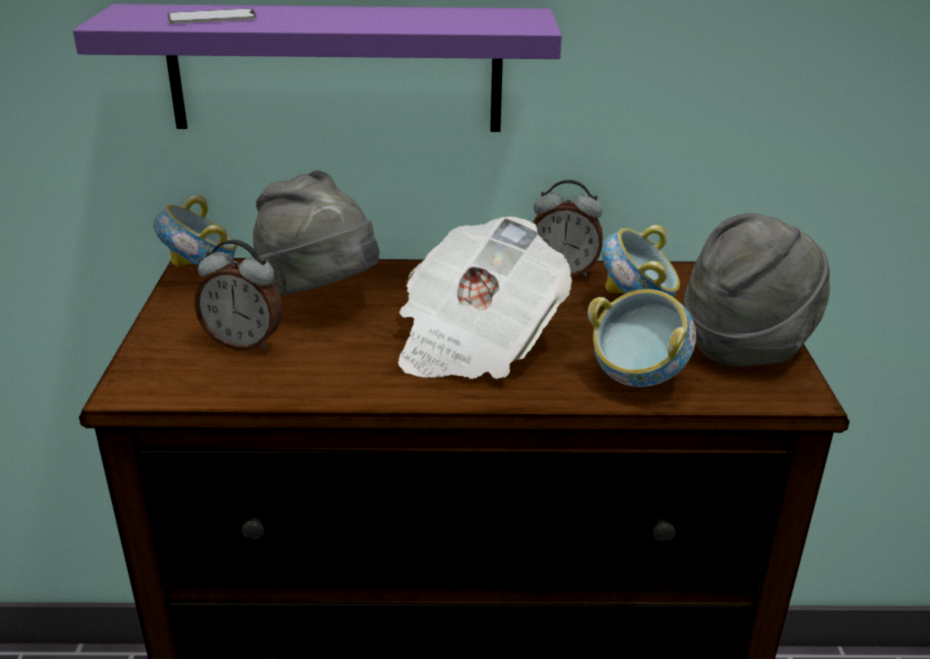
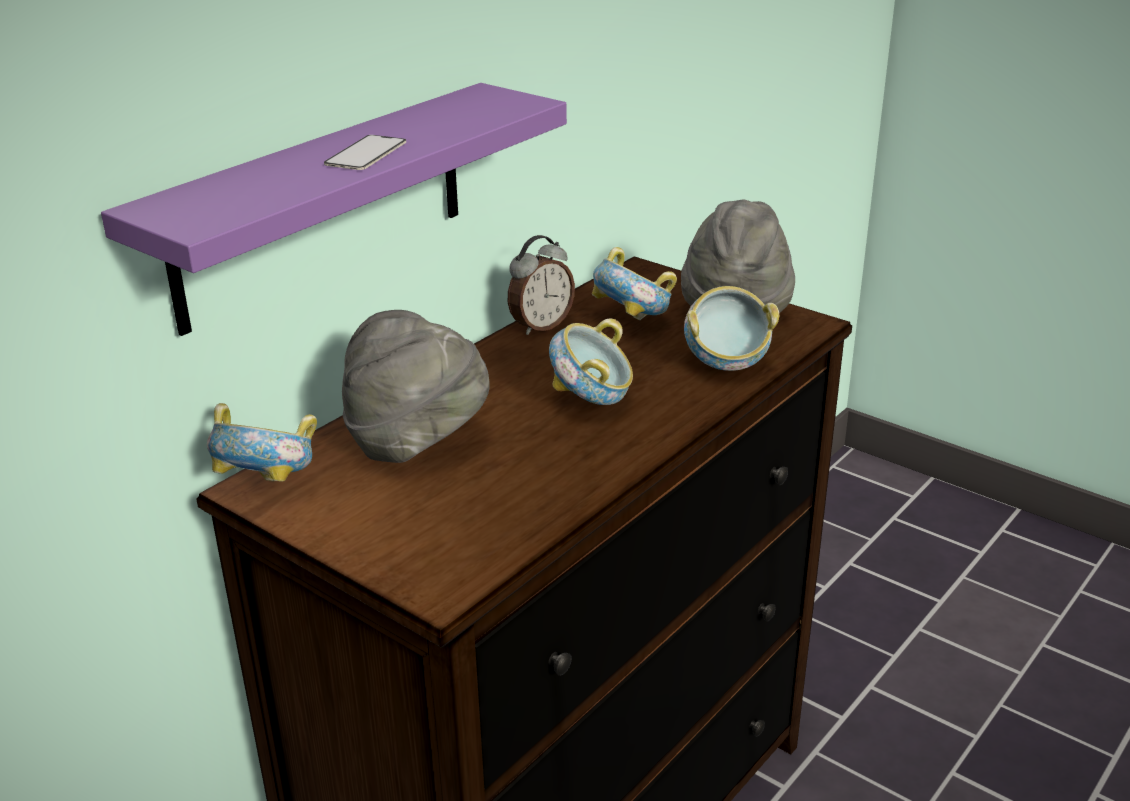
camera: 50 degrees left, 0 degrees up
(212, 17) = (268, 185): phone -> phone (366, 153)
(244, 342) = (441, 506): alarm clock -> none
(475, 341) = (591, 403): newspaper -> bowl

